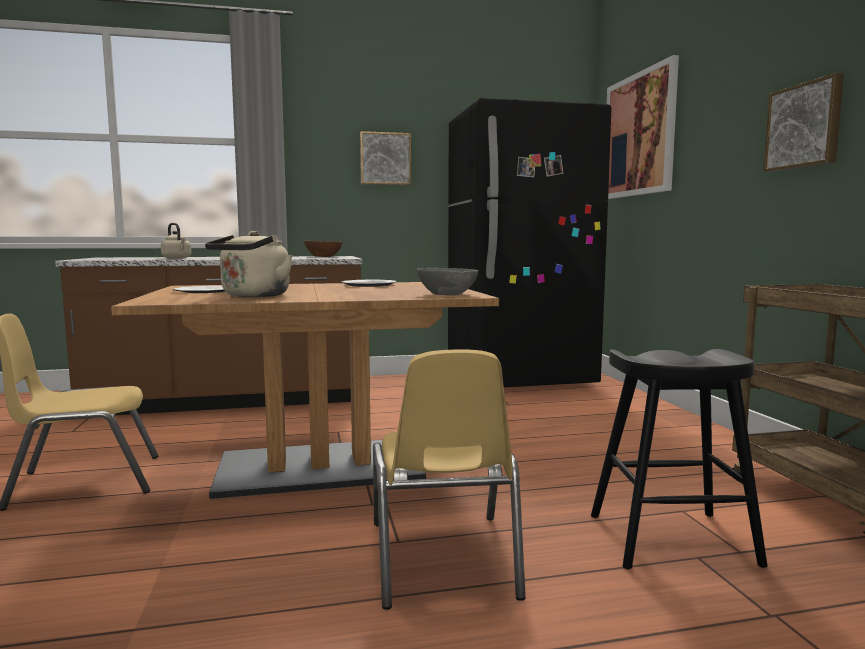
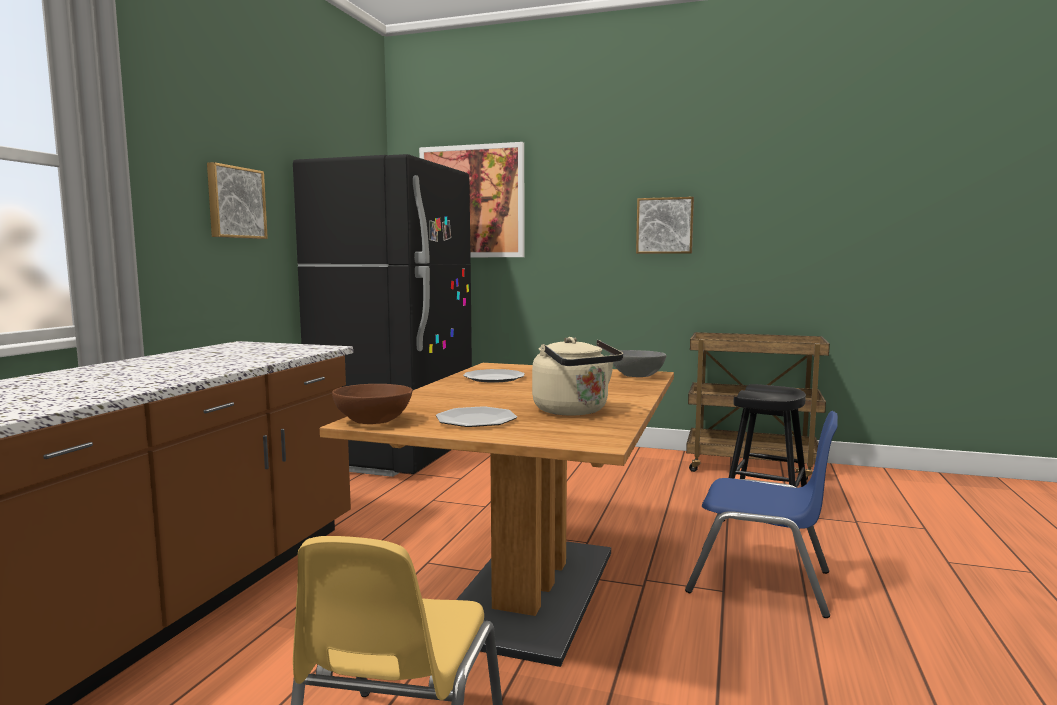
camera: 60 degrees left, 0 degrees up
(177, 258) = (119, 384): beige kettle -> none
(323, 257) = (256, 348): brown bowl -> brown bowl (373, 421)
(442, 558) = (760, 582): yellow chair -> blue chair

